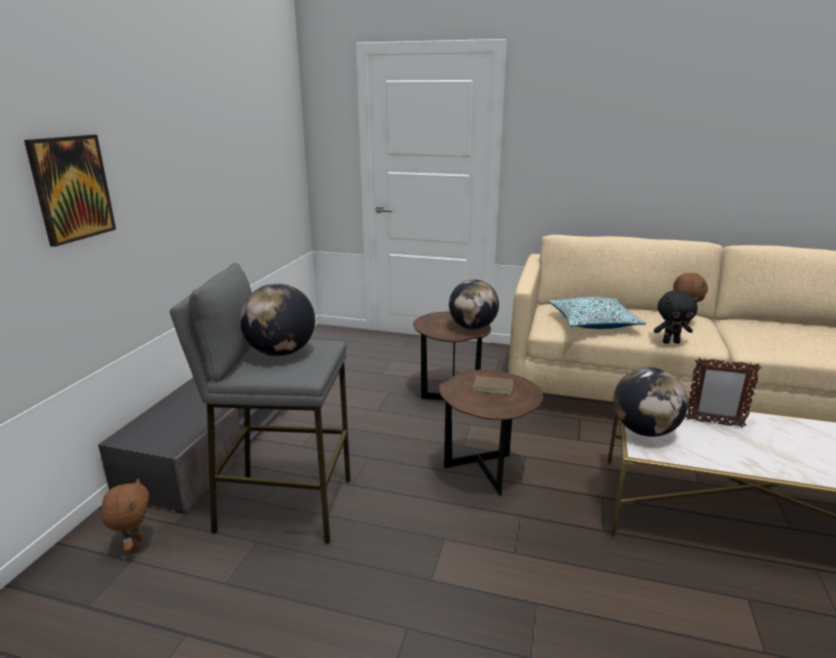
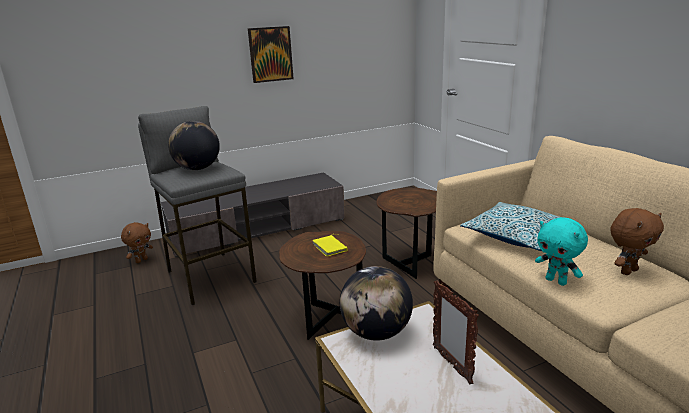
camera: 50 degrees right, 0 degrees up
(71, 188) = (158, 51): picture -> picture (270, 54)
(472, 327) = (420, 207): globe -> none
(493, 387) = (331, 247): brown book -> yellow book
(671, 342) = (556, 281): black plush toy -> turquoise plush toy

